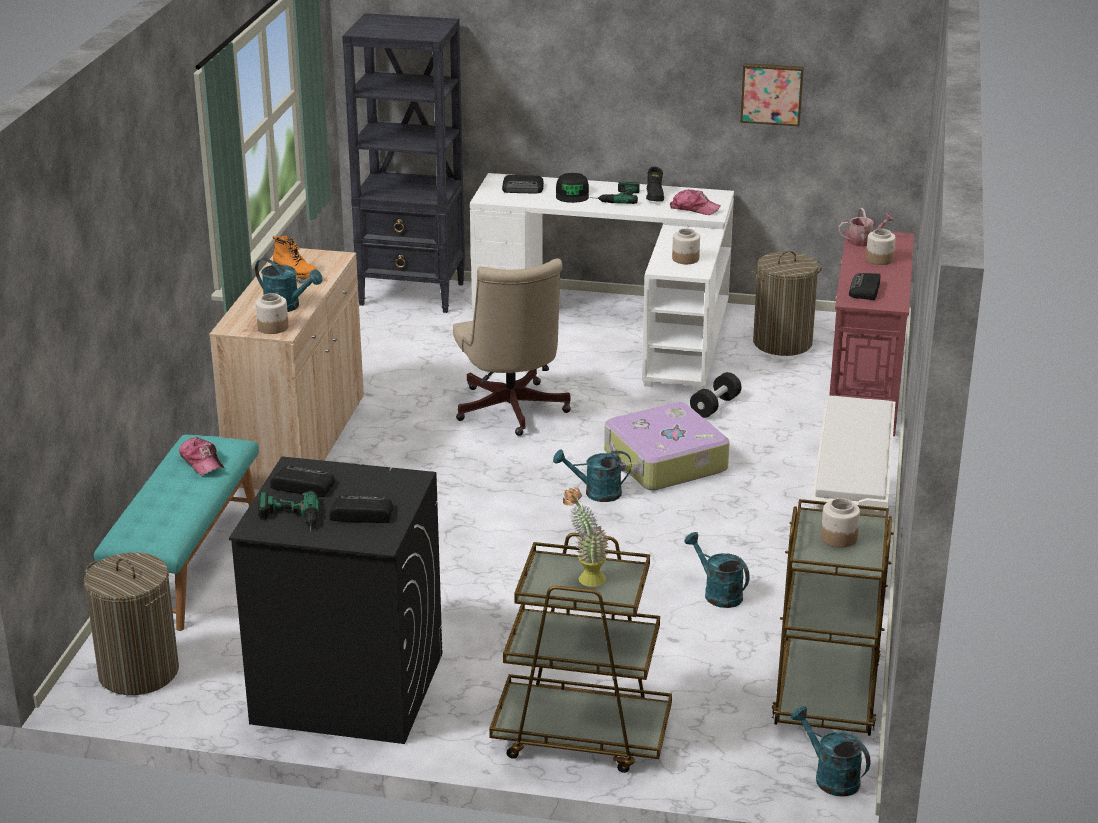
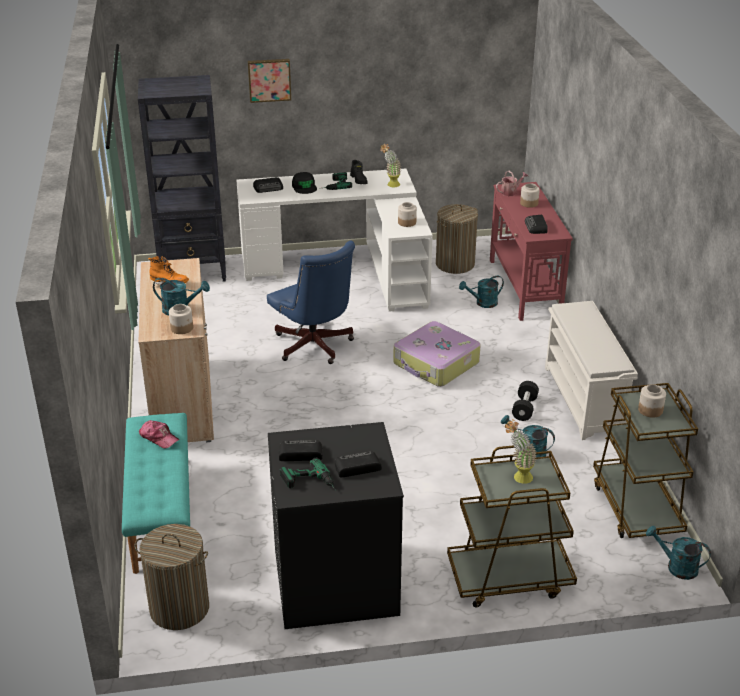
camera: 20 degrees left, 5 degrees up
(511, 412) = (315, 347): beige office chair -> blue office chair
(596, 493) = (407, 396): turquoise watering can -> turquoise watering can (482, 303)
(694, 209) = (390, 185): cap -> potted plant
(715, 406) = (442, 317): black dumbbell -> black dumbbell (524, 408)
(772, 93) = (428, 100): picture -> picture (269, 80)

